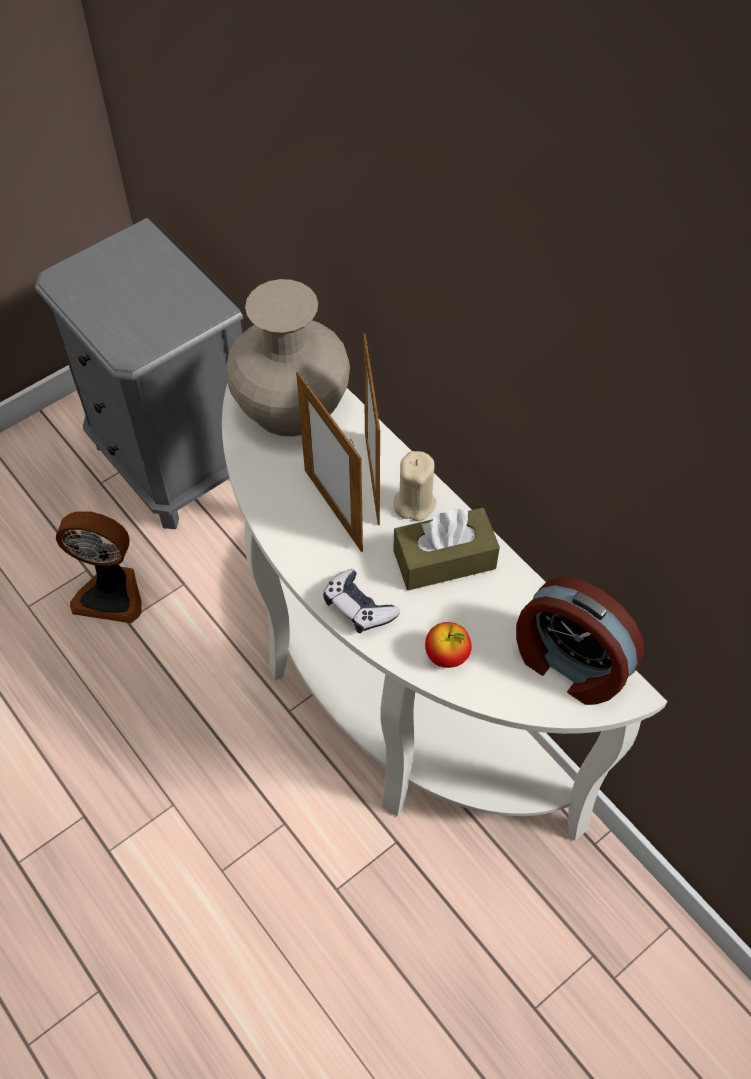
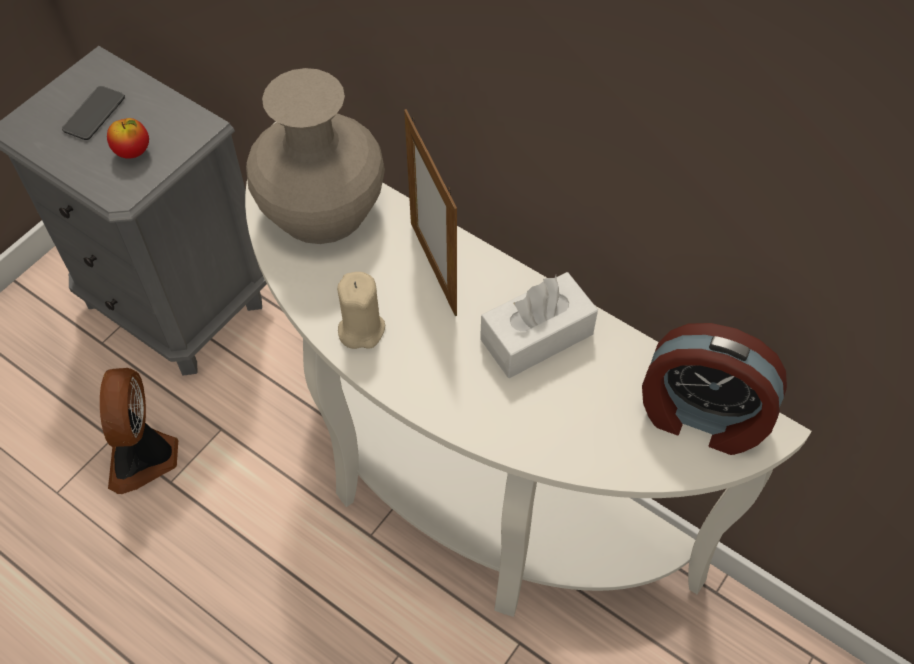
camera: 15 degrees left, 0 degrees up
(111, 592) = (145, 456): fan -> fan turned 90 degrees clockwise
(126, 279) = (94, 114): none -> phone
(333, 509) = (402, 310): picture frame -> none
(358, 607) = (462, 409): game controller -> none
(414, 503) = (486, 284): beige candle -> beige candle (361, 329)
(444, 559) = (536, 336): brown tissue box -> white tissue box
(447, 656) = (572, 438): apple -> apple (133, 152)

